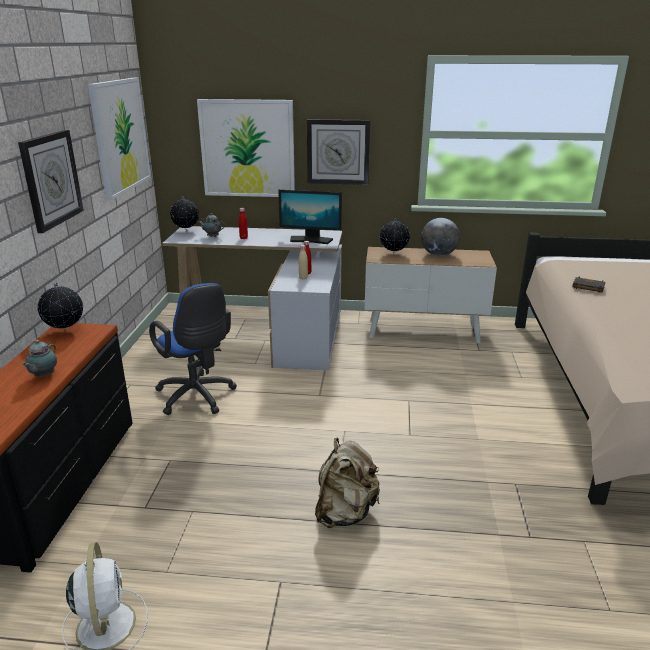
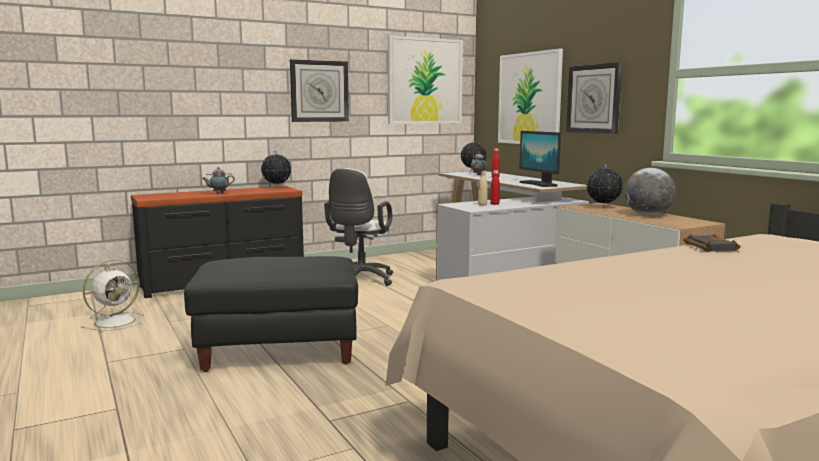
camera: 55 degrees right, 15 degrees down
(197, 398) = (359, 281): blue office chair -> white office chair
(345, 512) = (279, 348): beige backpack -> black ottoman

